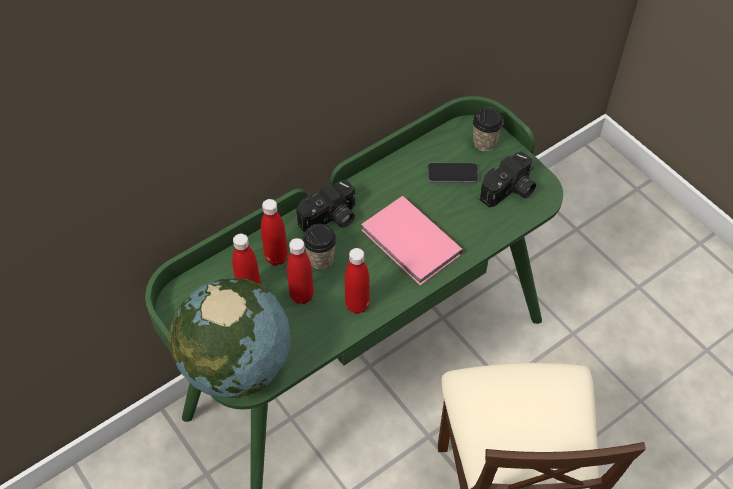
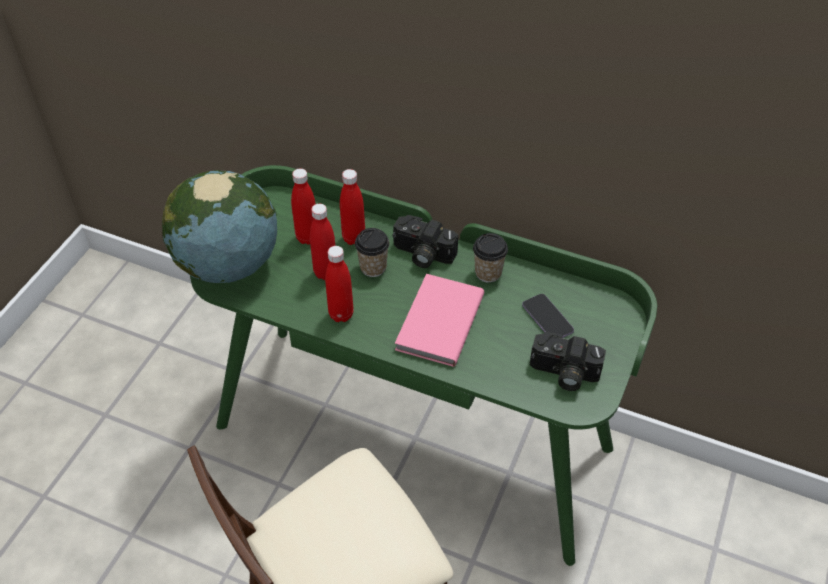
camera: 60 degrees right, 5 degrees down
(484, 143) = (609, 327): cup -> cup (488, 273)

